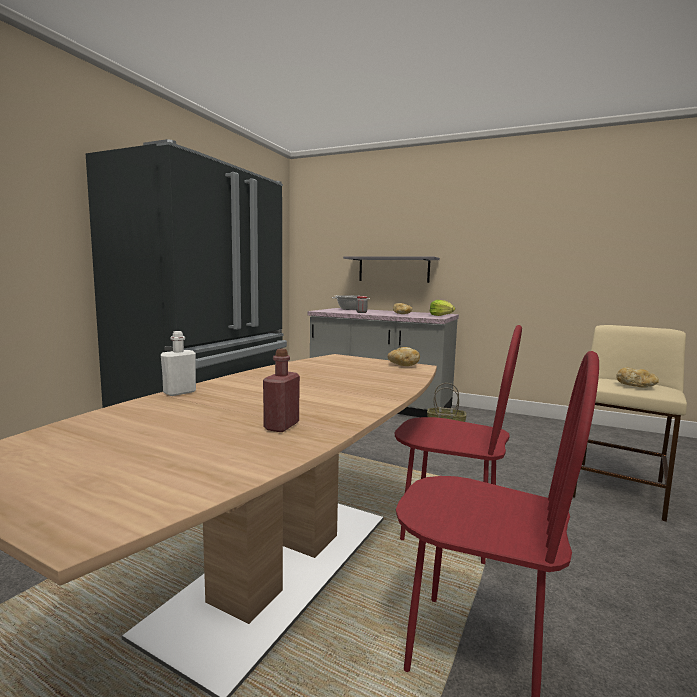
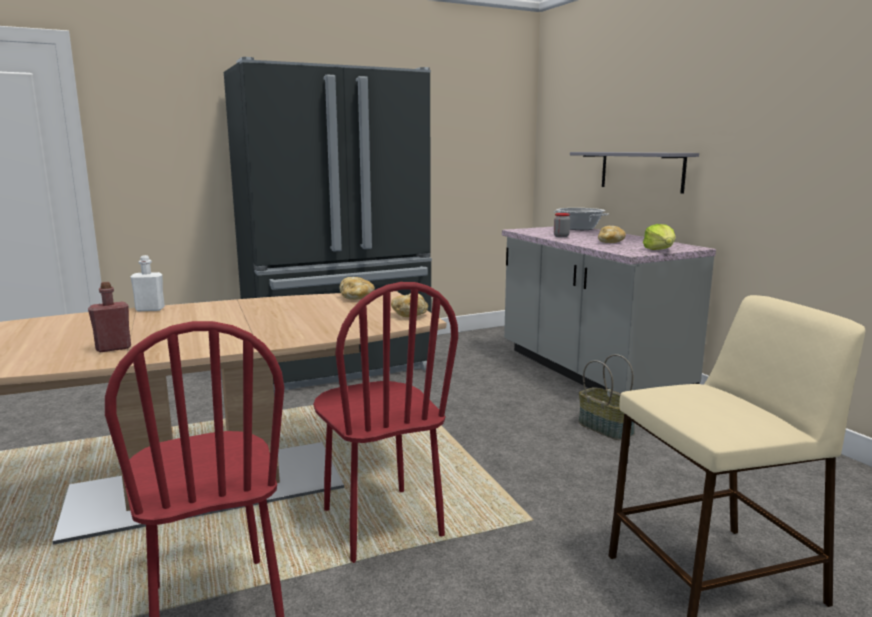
camera: 40 degrees right, 5 degrees up
(635, 386) = (699, 407): bread -> bread (357, 298)

